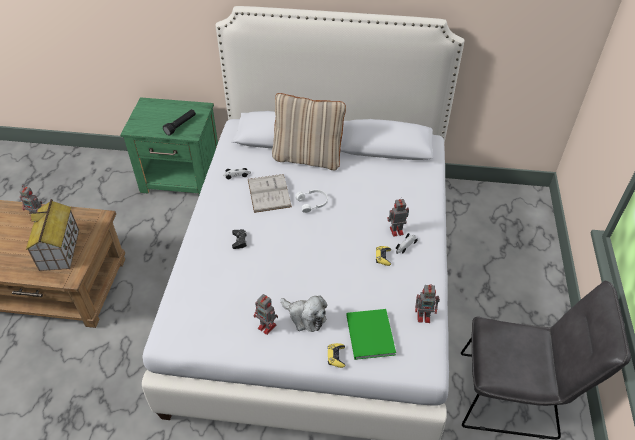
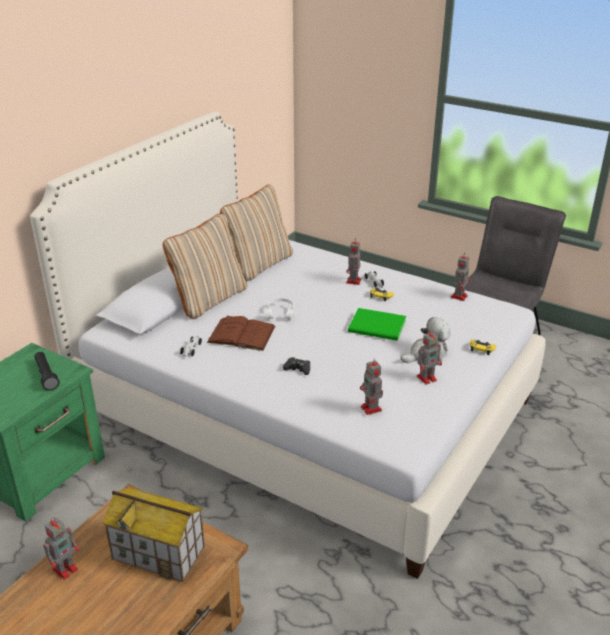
camera: 65 degrees left, 15 degrees down
(204, 301) = (371, 409): none -> toy robot
(269, 193) = (241, 334): white book -> brown book
(369, 336) = (467, 327): green book -> green book (378, 327)
(381, 163) = (259, 264): none -> beige pillow

